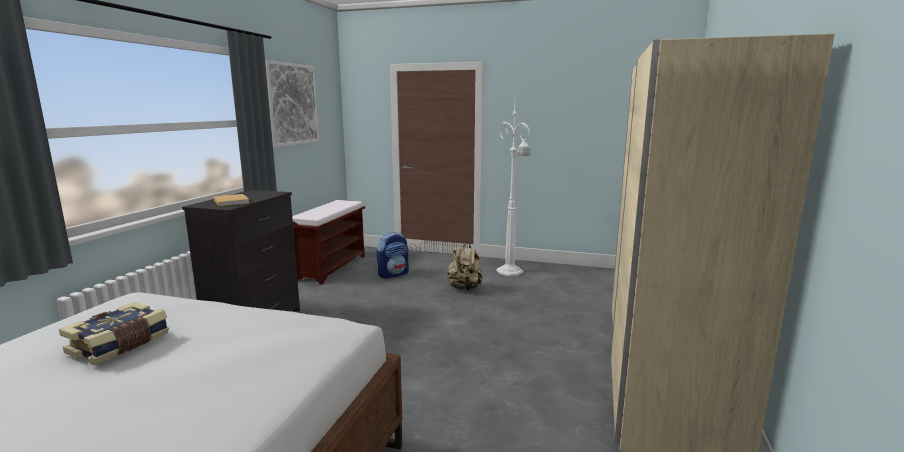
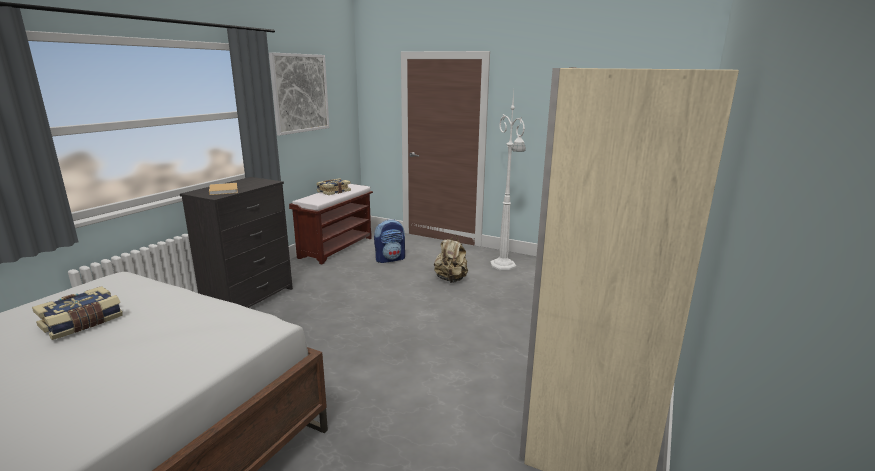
camera: 10 degrees right, 5 degrees up
(327, 207) = (333, 191): none -> book

